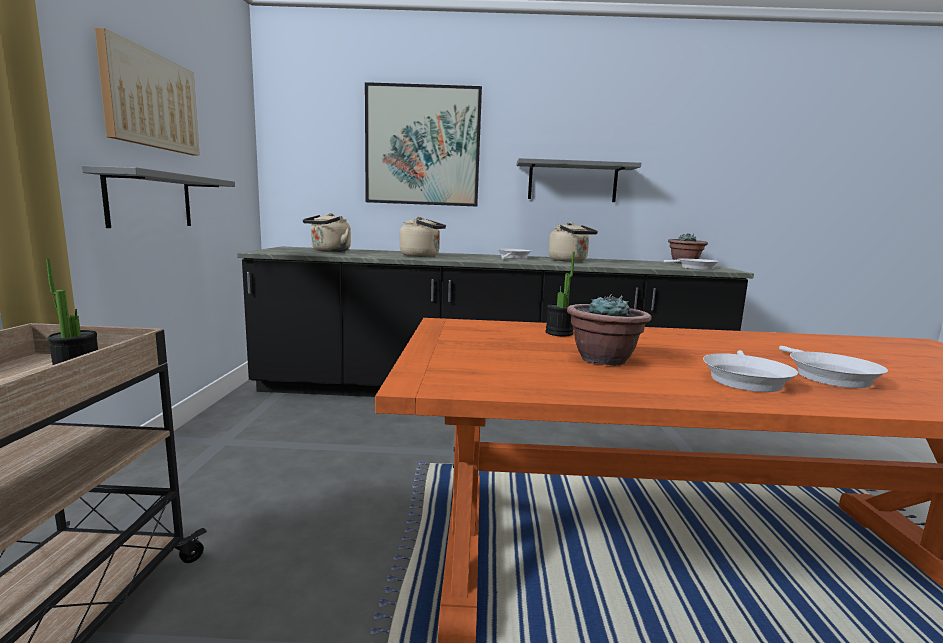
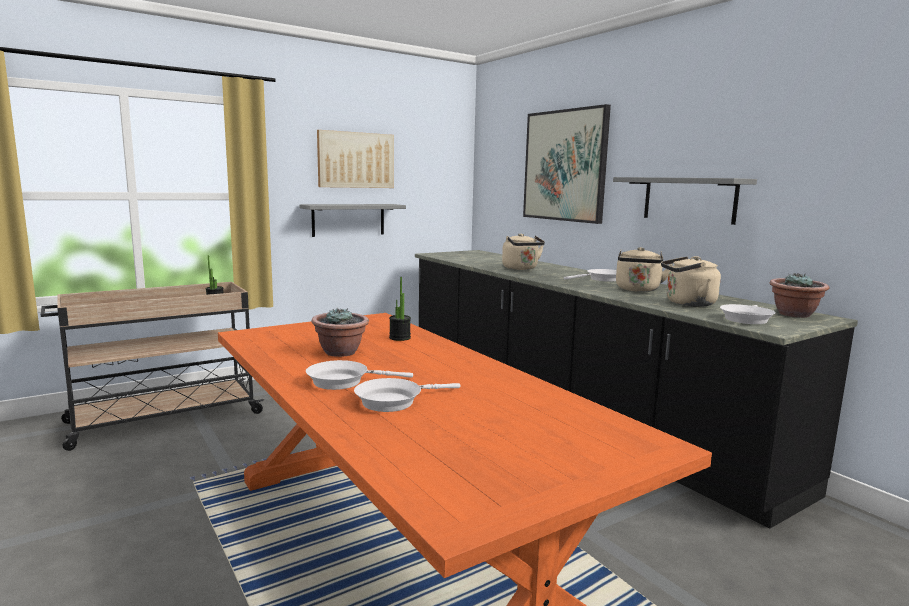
camera: 55 degrees right, 0 degrees up
(329, 251) = (480, 257): beige kettle -> beige kettle (687, 303)

